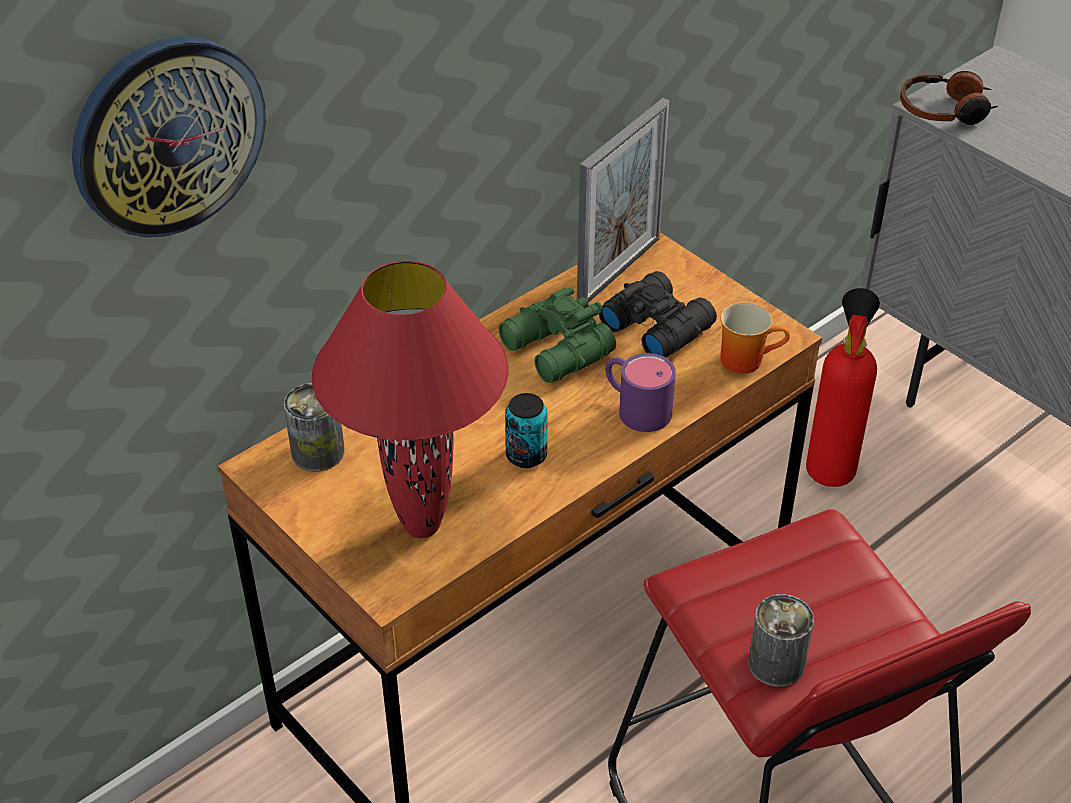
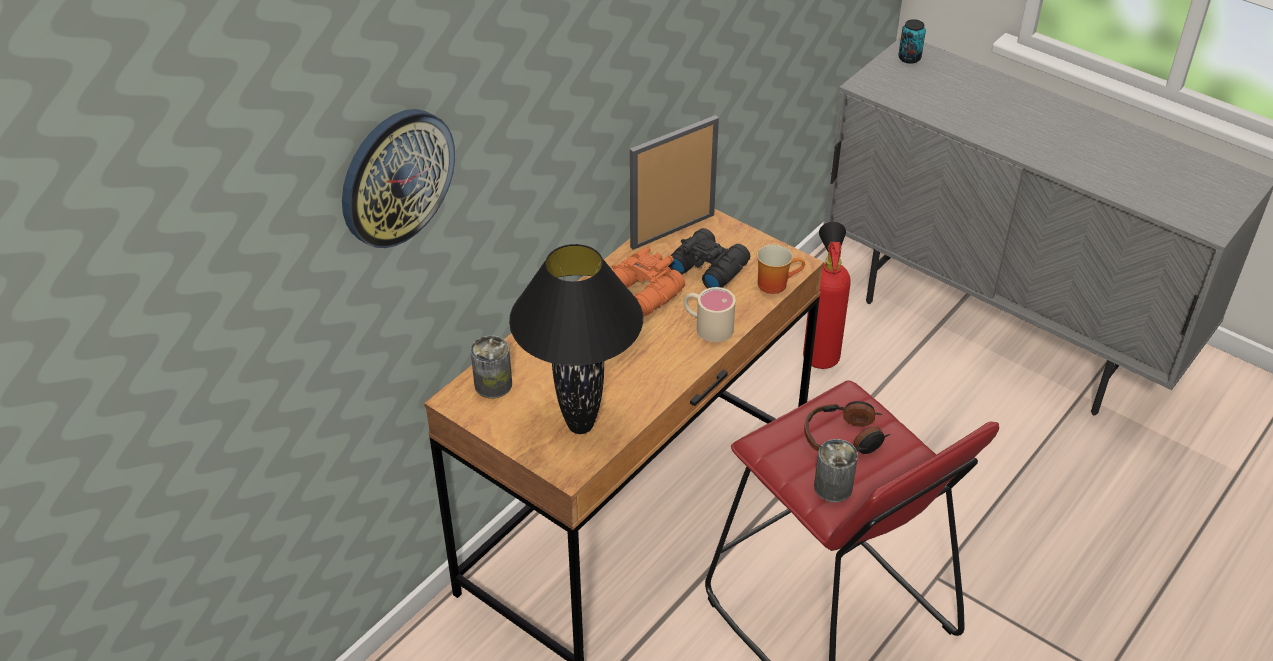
camera: 10 degrees left, 0 degrees up
(422, 527) = (580, 426): red table lamp -> black table lamp
(526, 455) = (640, 368): can -> can (909, 58)
(556, 352) = (642, 294): green binoculars -> orange binoculars
(619, 271) = (672, 230): picture frame -> picture frame turned 150 degrees counterclockwise
(635, 407) = (707, 326): purple mug -> beige mug
(945, 110) = (877, 88): headphones -> headphones (844, 438)

